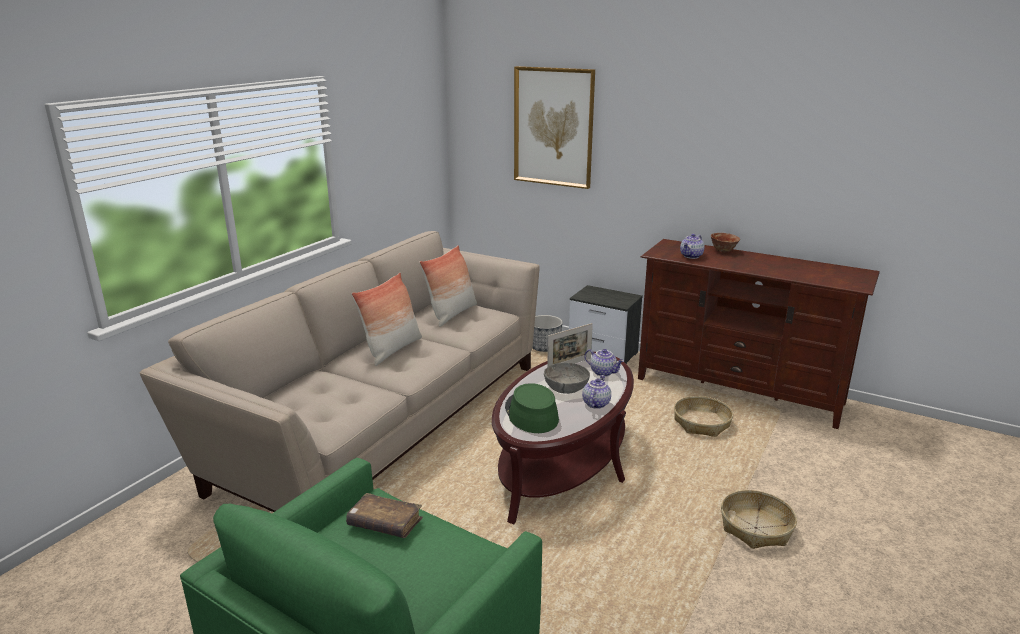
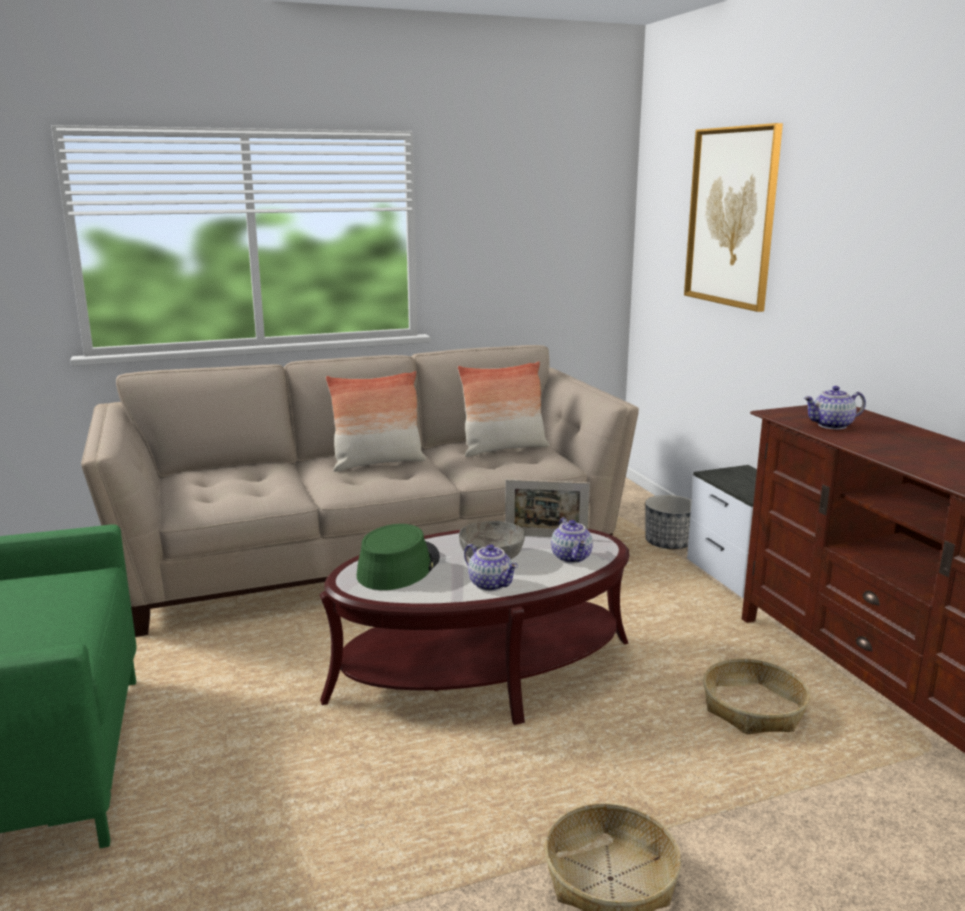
camera: 40 degrees right, 5 degrees down
(385, 524) = (47, 592): brown book -> none
(595, 403) = (491, 584): teapot -> teapot turned 75 degrees clockwise
(723, 250) = (909, 430): bowl -> none

